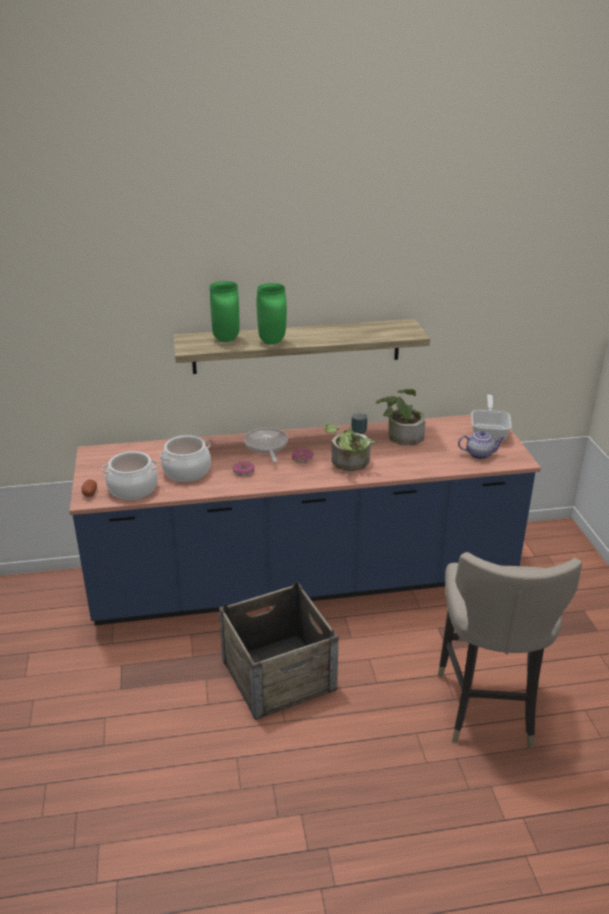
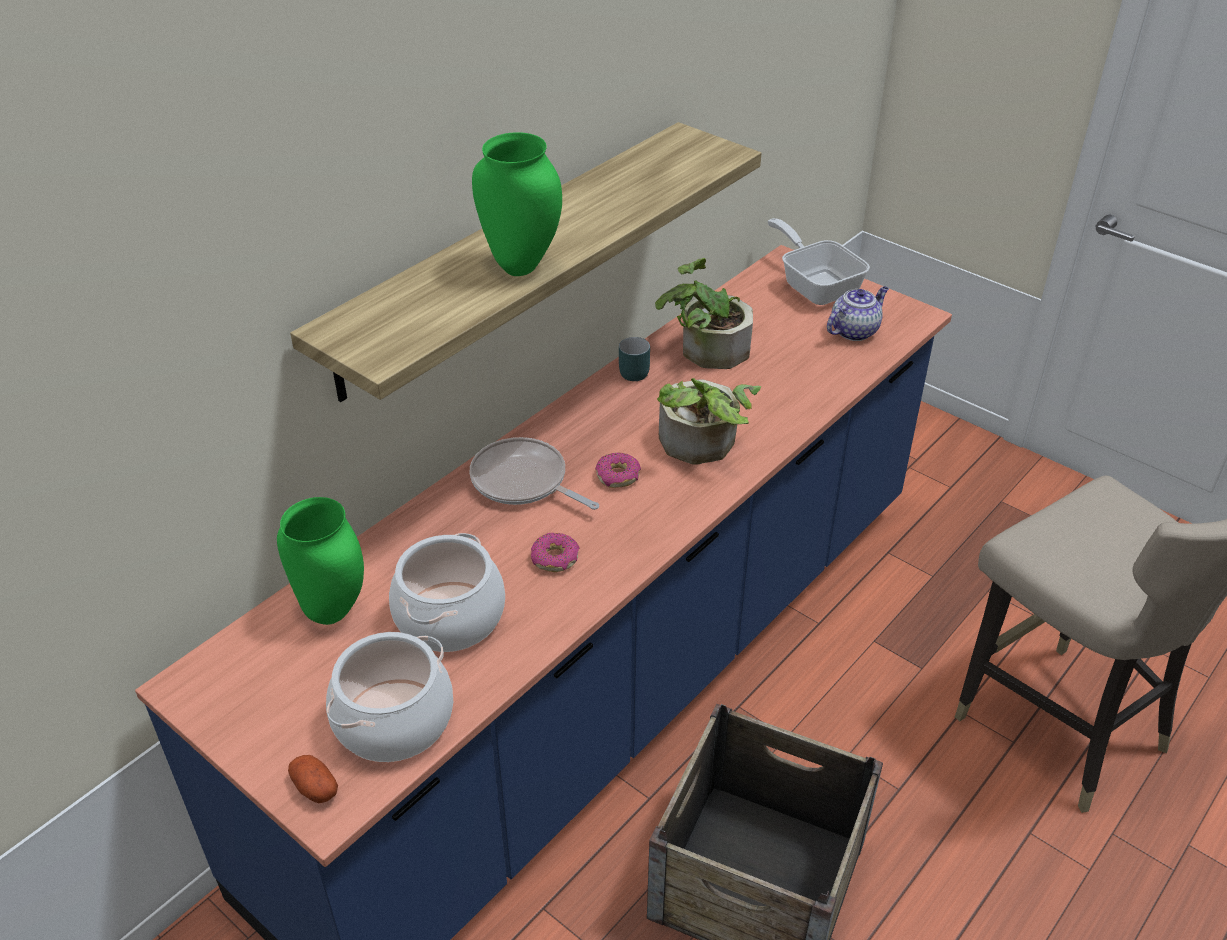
camera: 40 degrees left, 10 degrees up
(227, 339) = (426, 298): green vase -> green vase (334, 611)

